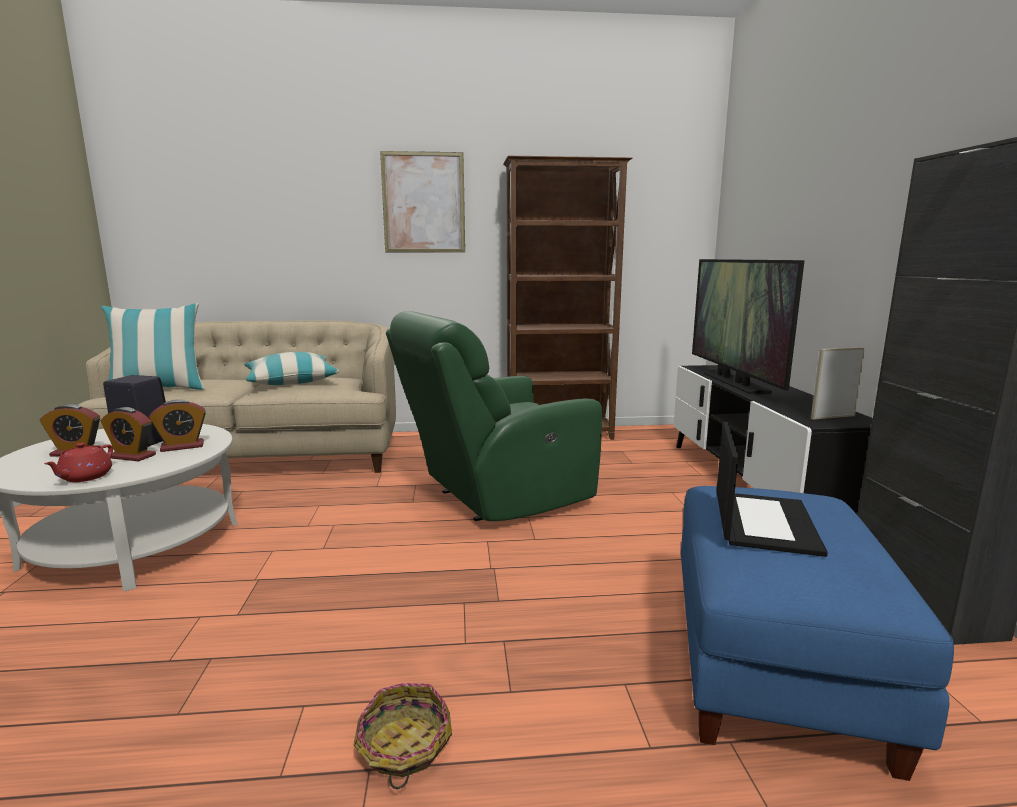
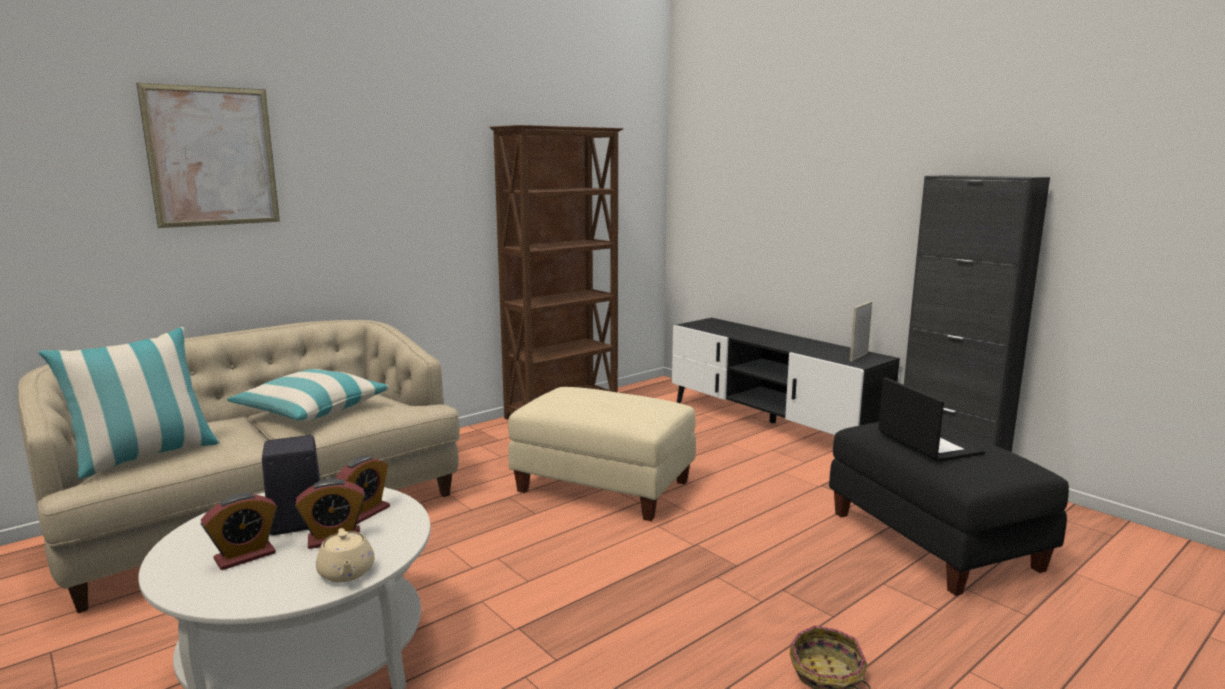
camera: 35 degrees left, 0 degrees up
(85, 477) = (346, 573): red teapot -> beige teapot
(423, 203) = (406, 170): picture -> picture (212, 157)
(495, 497) = (602, 486): green armchair -> beige ottoman
(734, 382) = (746, 336): television -> none
(770, 663) = (930, 540): blue ottoman -> black ottoman

